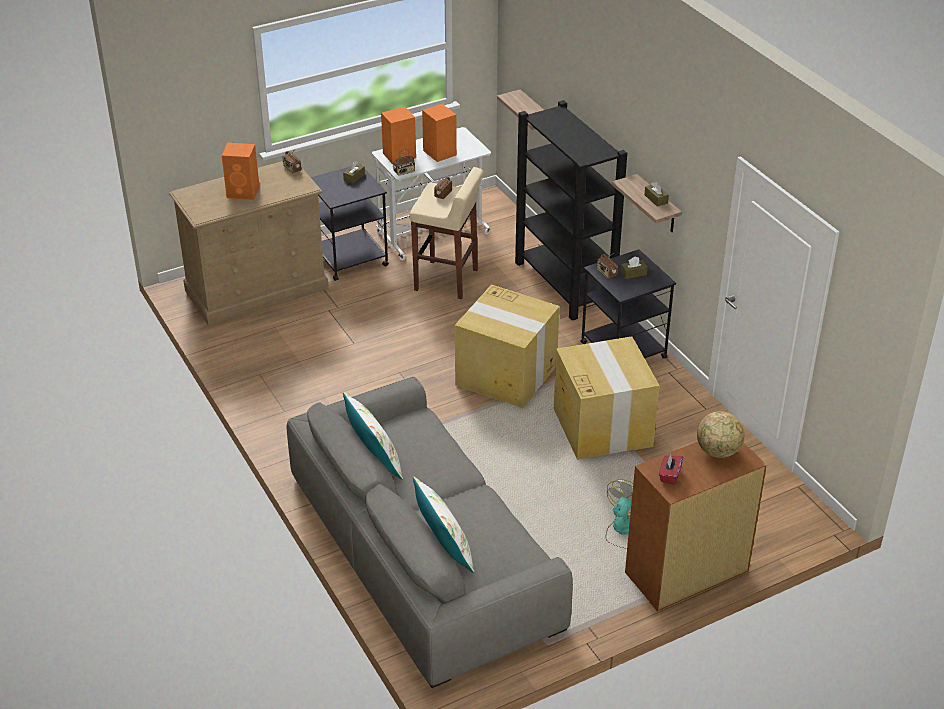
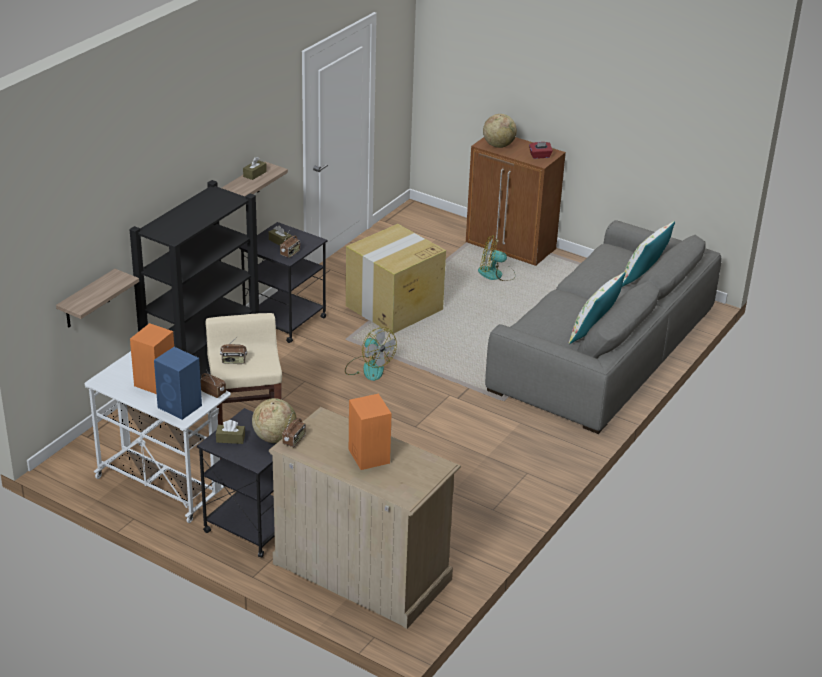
camera: 120 degrees left, 5 degrees down
(337, 194) = (274, 438): none -> globe
(398, 155) = (180, 407): orange speaker -> blue speaker
(507, 375) = (368, 368): cardboard box -> fan

